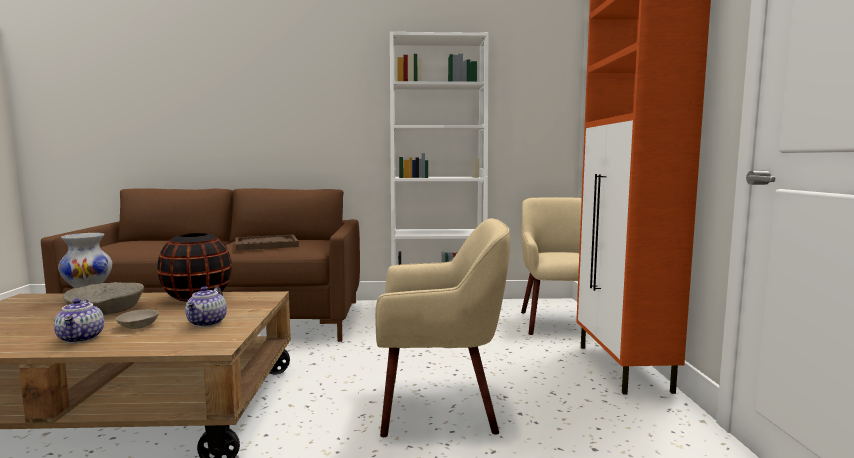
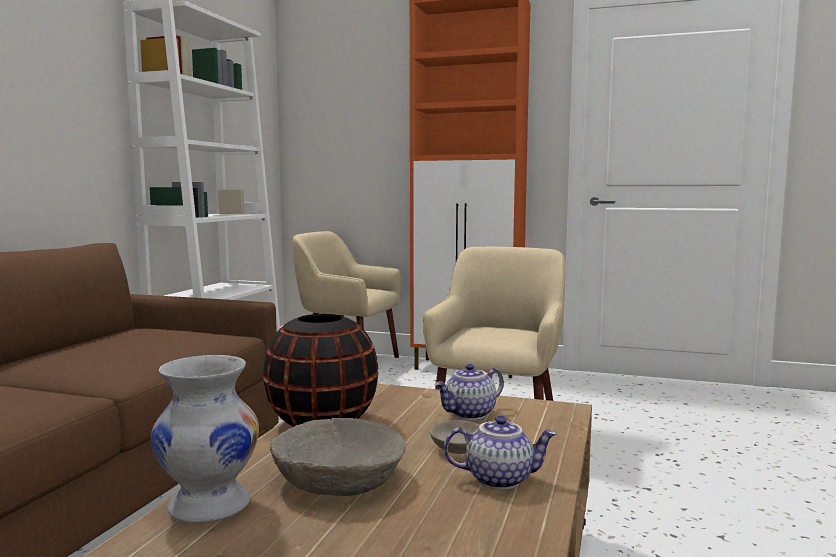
camera: 70 degrees left, 0 degrees up
(207, 323) = (470, 414): teapot -> teapot turned 120 degrees clockwise
(266, 245) = (135, 349): brown tray -> none

